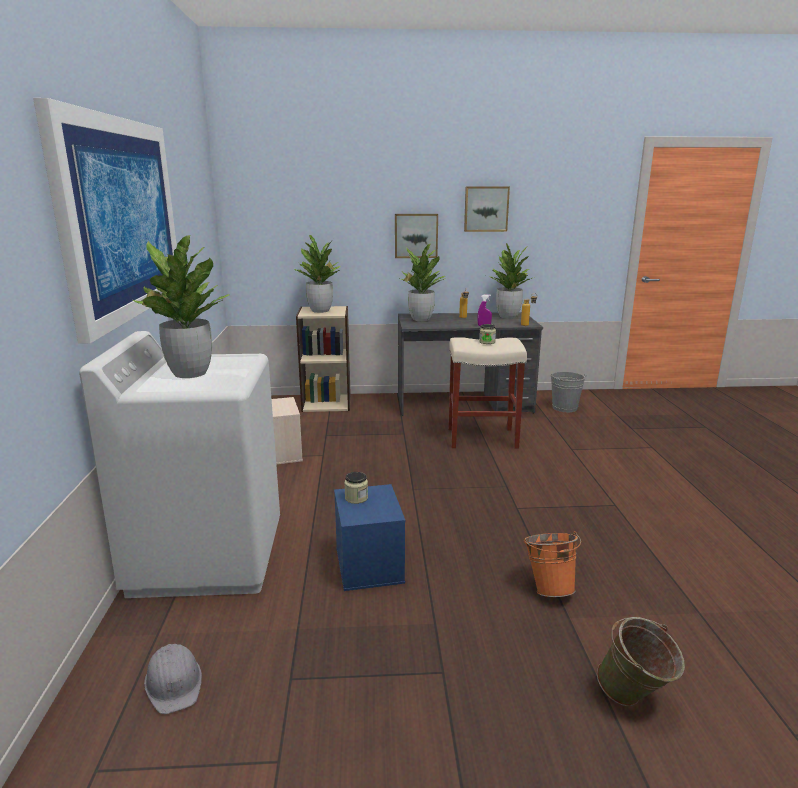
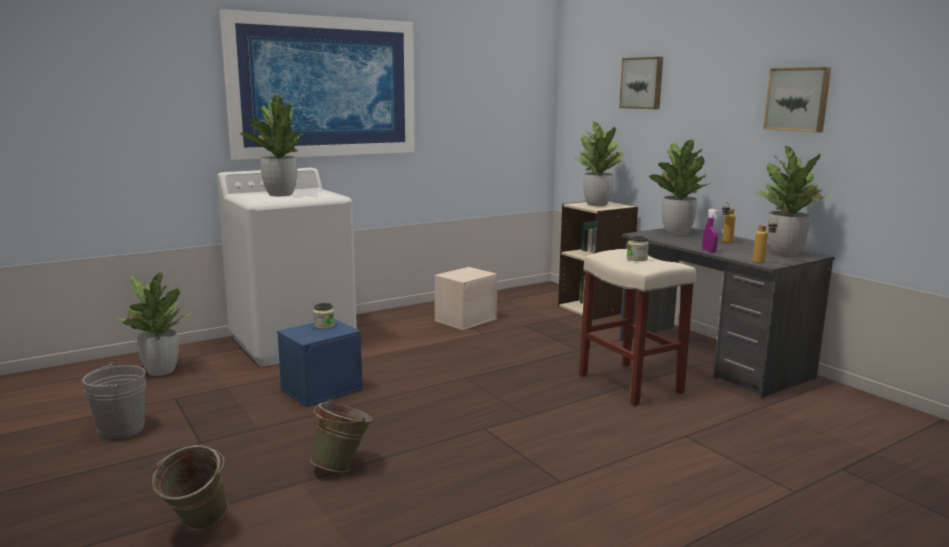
camera: 60 degrees right, 5 degrees down
(174, 683) = (160, 371): grey hard hat -> potted plant
(416, 235) = (713, 131): picture -> picture (642, 83)
(549, 588) = (343, 466): orange bucket -> green bucket
(564, 408) = (823, 413): grey bucket -> grey bucket (121, 429)

